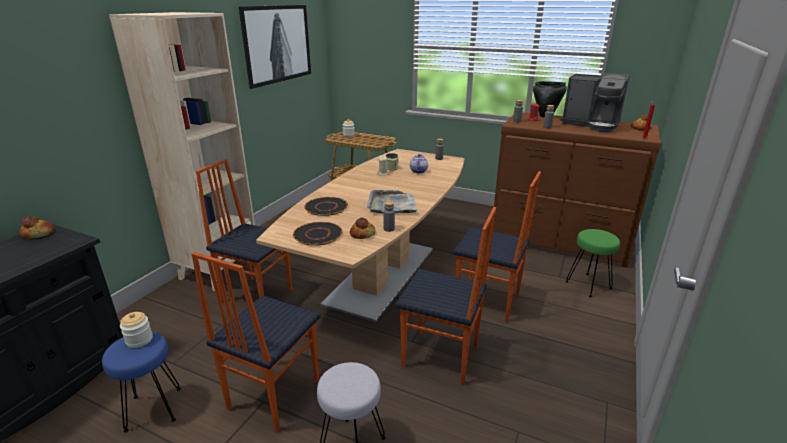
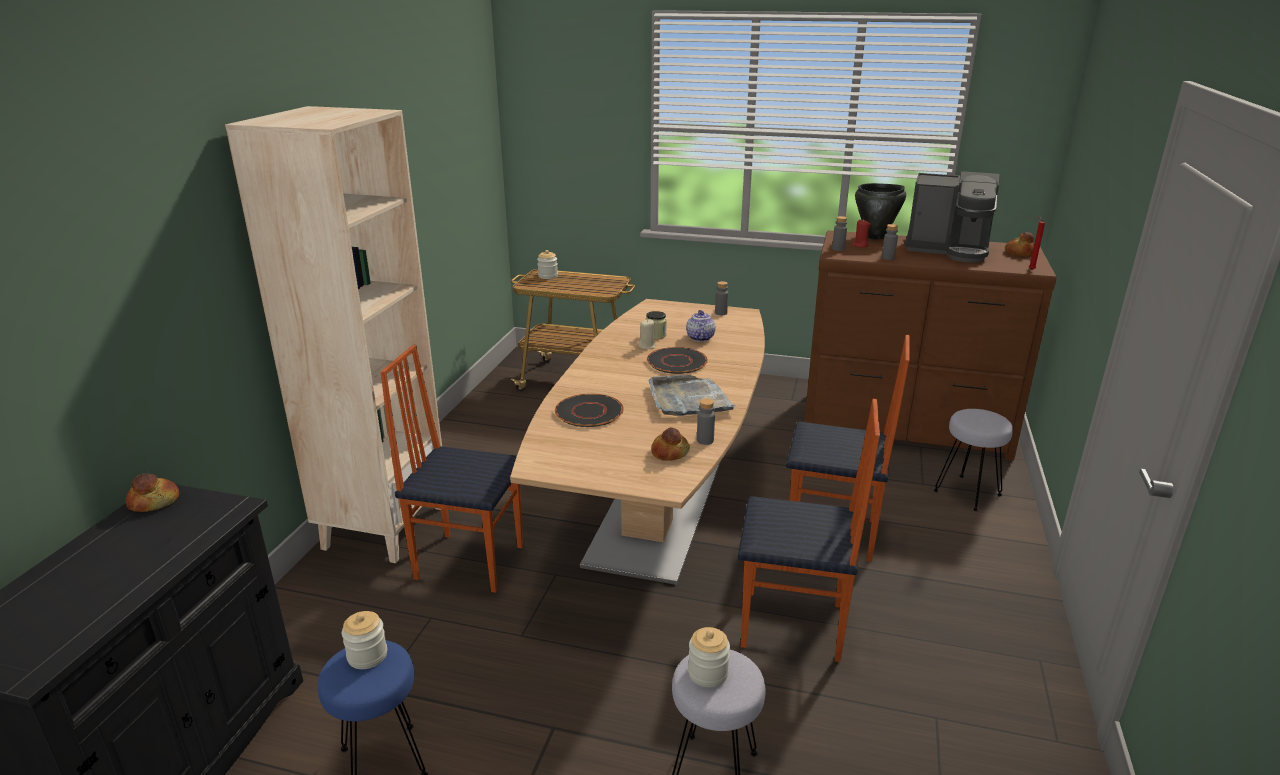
camera: 10 degrees left, 0 degrees up
(272, 394) = (564, 715): chair -> none
(277, 44) = (435, 135): picture -> none
(317, 234) = (602, 459): black plate -> black plate (677, 362)
(342, 378) = (708, 673): none -> jar
(588, 285) = (967, 492): green stool -> grey stool

